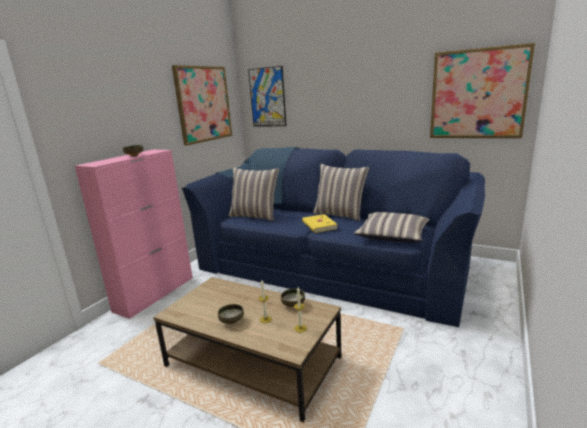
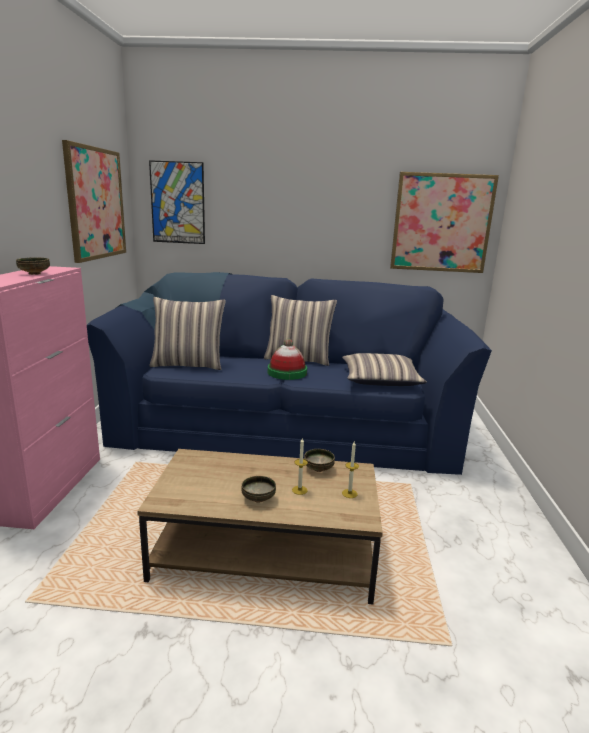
camera: 25 degrees left, 0 degrees up
(318, 225) = (287, 372): yellow book -> hat

